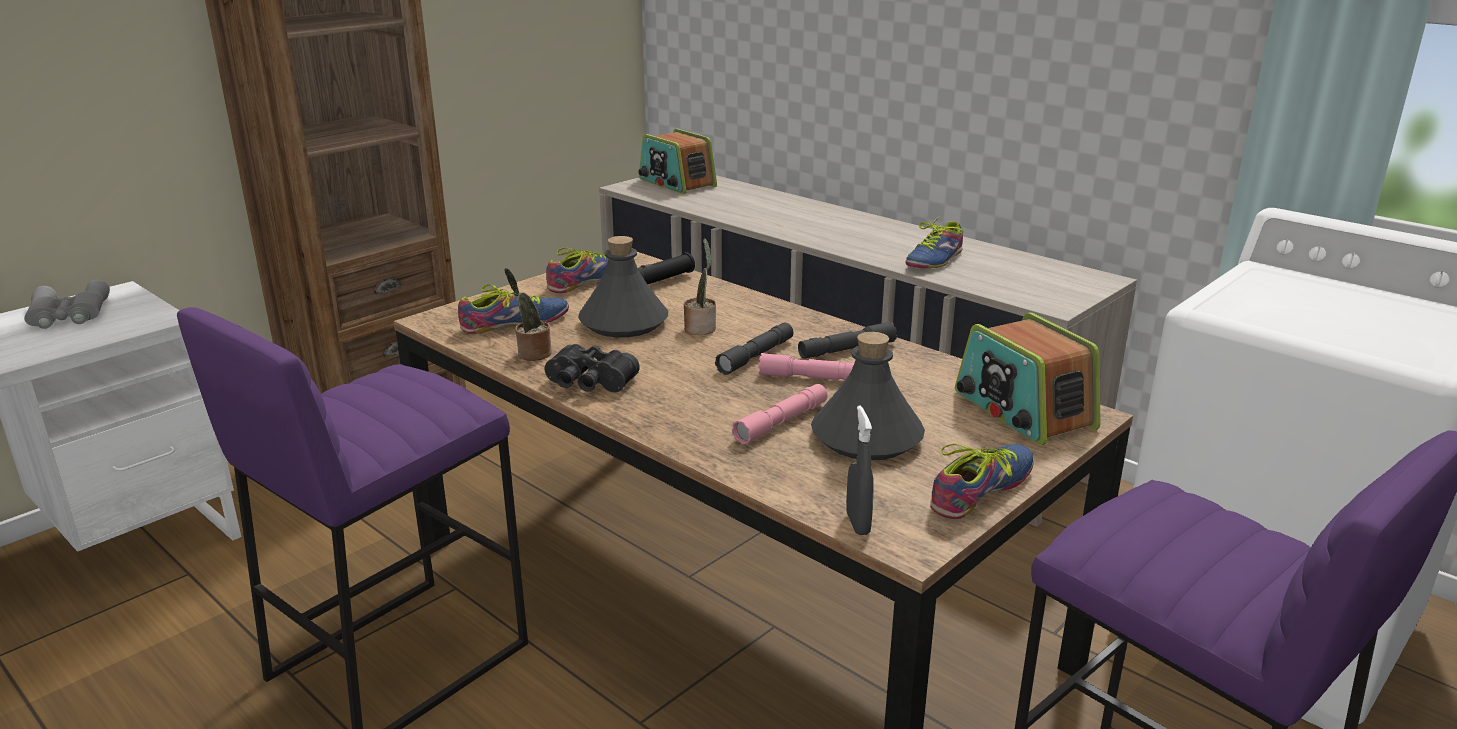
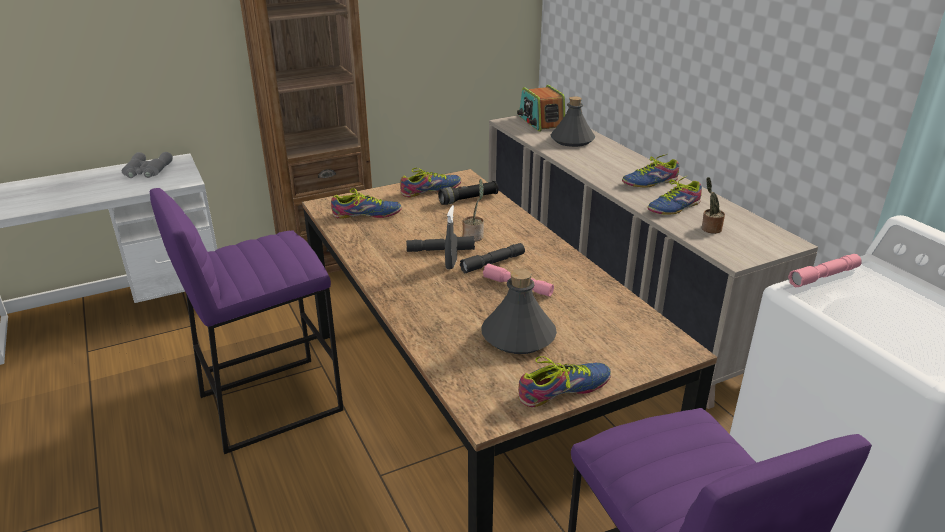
camera: 20 degrees right, 5 degrees up
(532, 354) = (361, 238): potted plant -> potted plant (709, 229)
(588, 384) = (379, 264): black binoculars -> none
(624, 323) = (430, 225): grey bottle -> grey bottle (572, 140)
(781, 422) = (473, 314): pink flashlight -> pink flashlight (823, 276)
(847, 350) = (555, 269): grey flashlight -> grey flashlight (440, 250)
(858, 523) = (466, 395): grey spray bottle -> grey spray bottle (451, 264)
(881, 235) = (650, 182): none -> shoe
(1022, 411) = (639, 337): radio -> none

